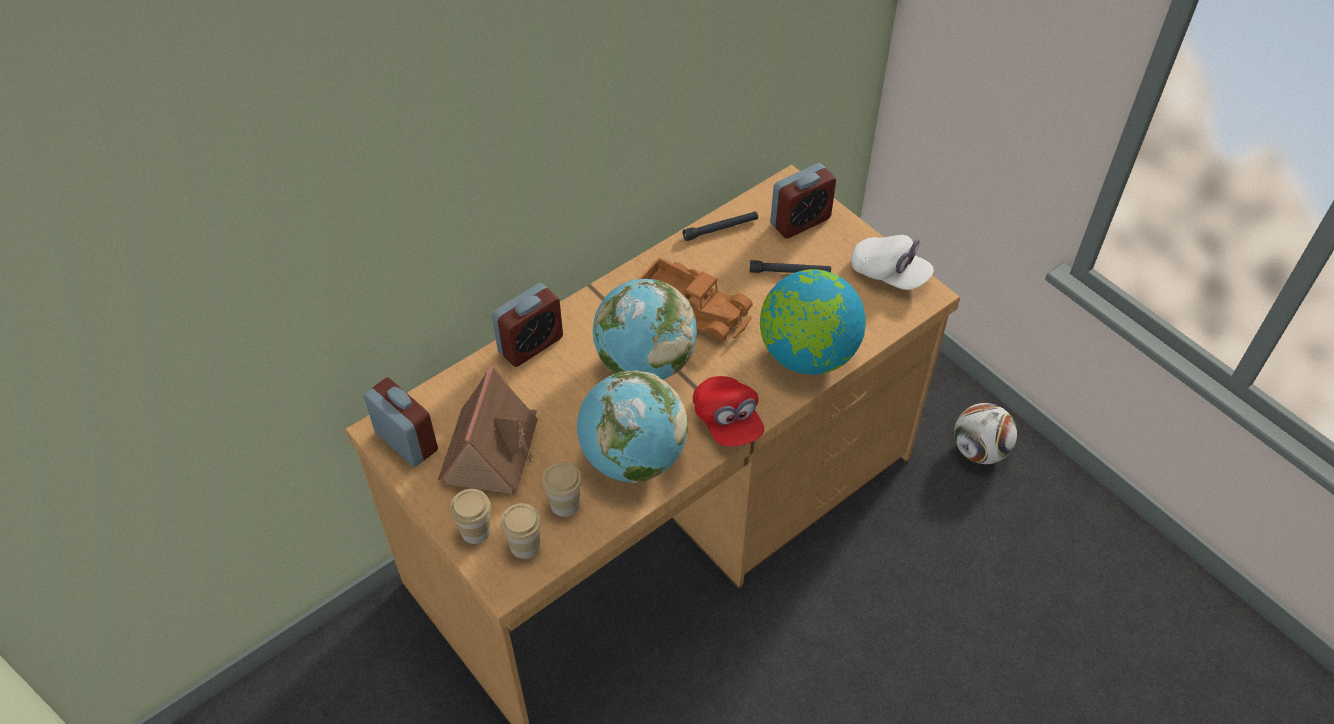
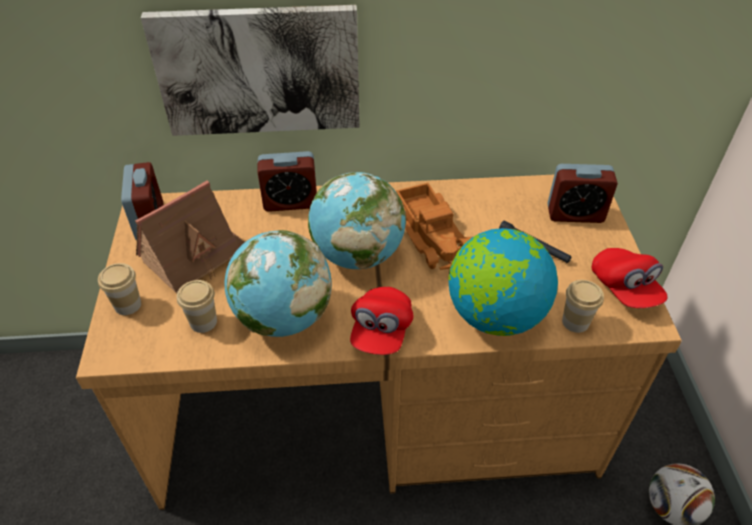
camera: 35 degrees right, 5 degrees down
(474, 226) = (259, 71): none -> picture
(525, 545) = (147, 335): cup -> cup (575, 322)
(720, 229) = (503, 191): black flashlight -> none
(889, 274) = (624, 289): white cap -> red cap

